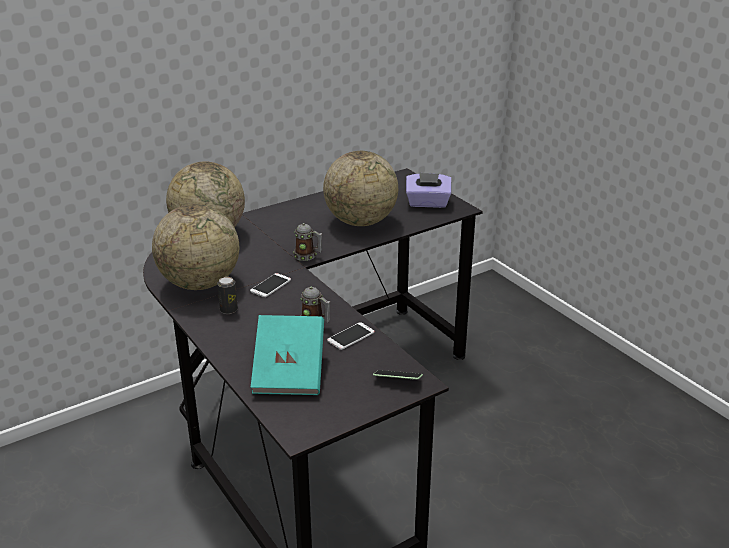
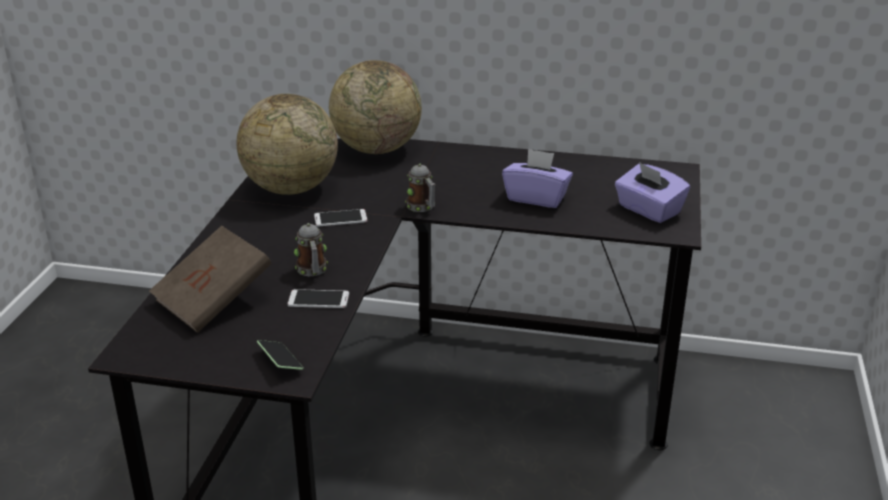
camera: 45 degrees right, 0 degrees up
(228, 310) = (269, 222): can -> none
(289, 372) = (214, 301): turquoise book -> brown book
(360, 222) = (536, 198): globe -> purple tissue box

